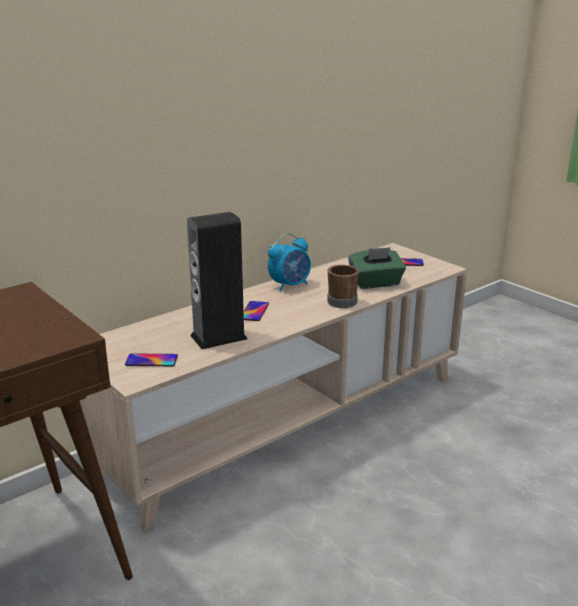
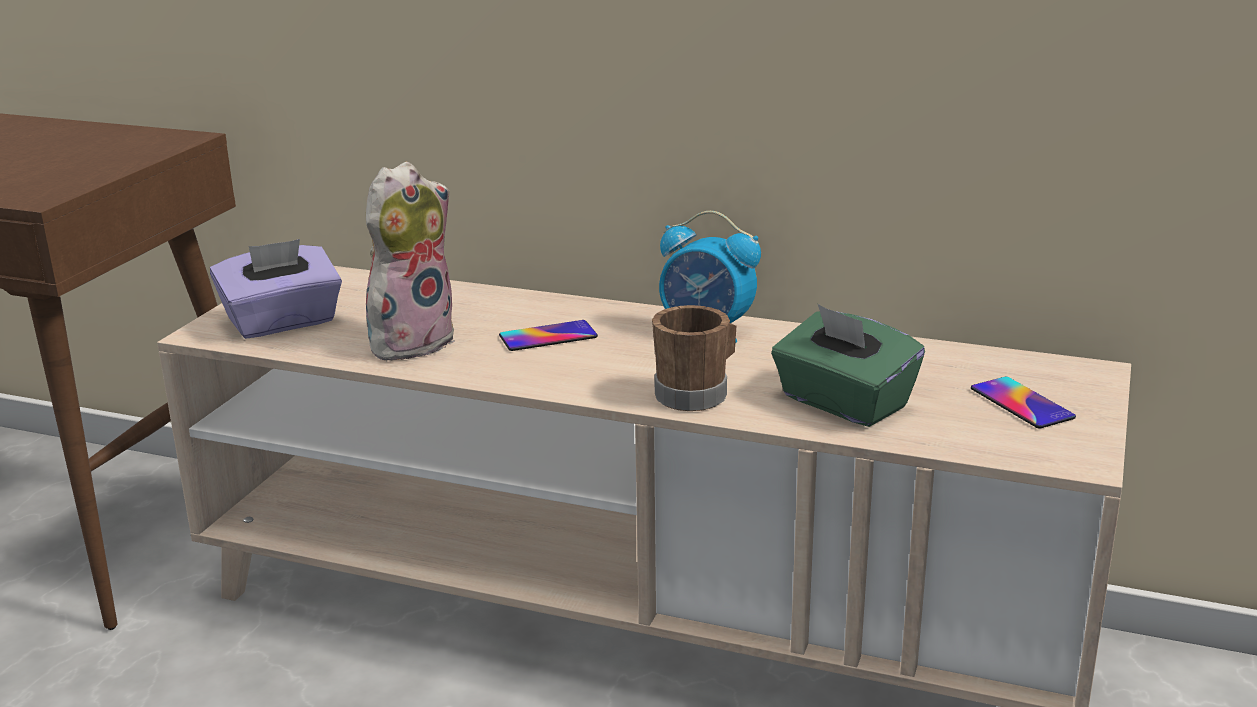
camera: 60 degrees right, 0 degrees up
(151, 360) = (282, 323): phone -> purple tissue box
(219, 337) = (411, 341): speaker -> plush toy

